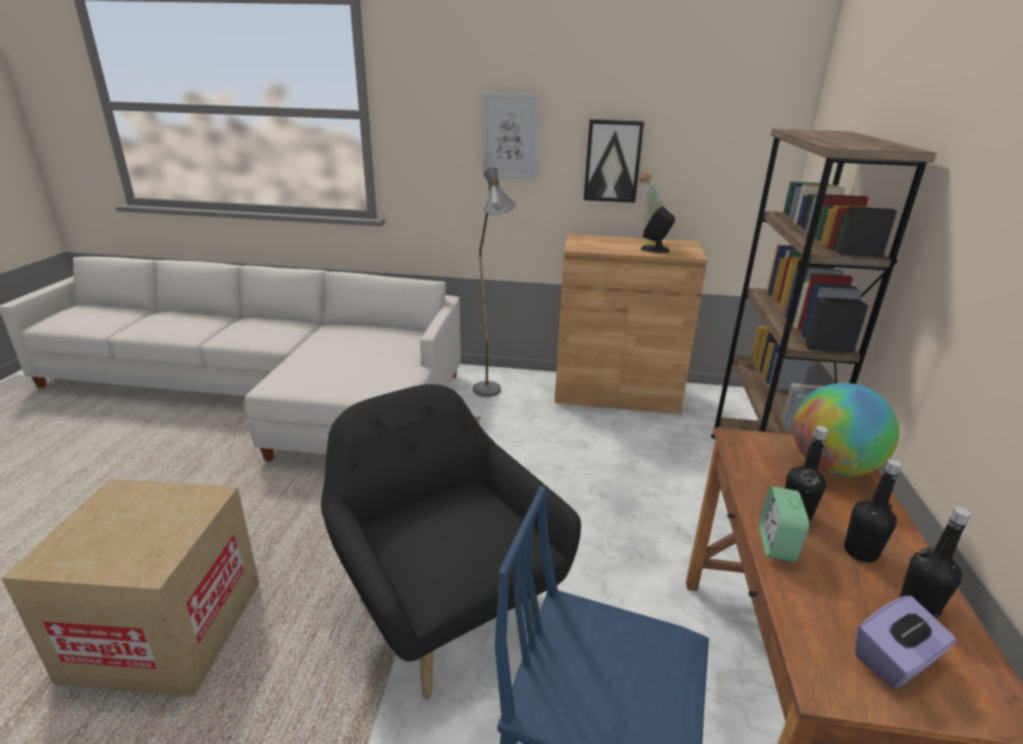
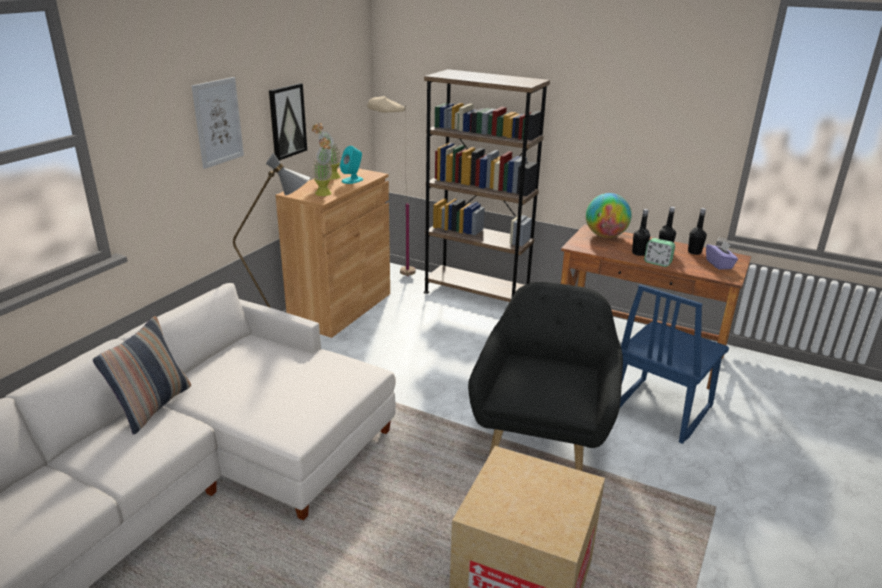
camera: 70 degrees left, 0 degrees up
(304, 326) = (153, 407): none -> pillow
(446, 605) = (543, 436): black armchair -> black armchair turned 120 degrees clockwise
(593, 247) = (325, 194): none -> potted plant
(655, 249) = (352, 180): black speaker -> turquoise speaker
(723, 407) = (394, 277): none -> beige floor lamp

